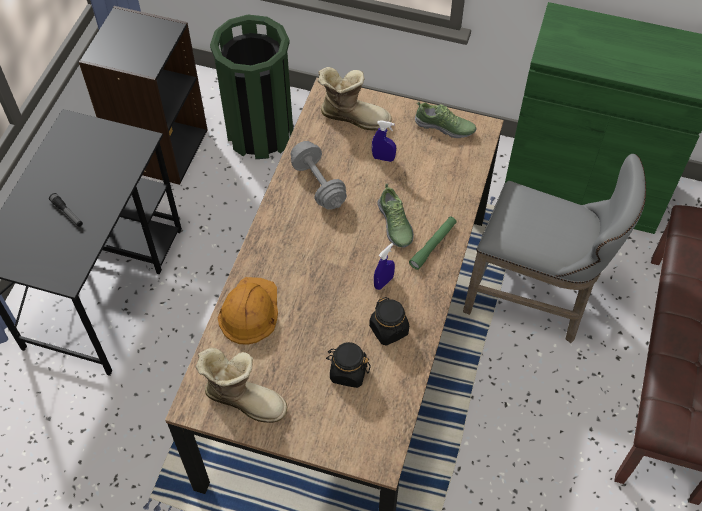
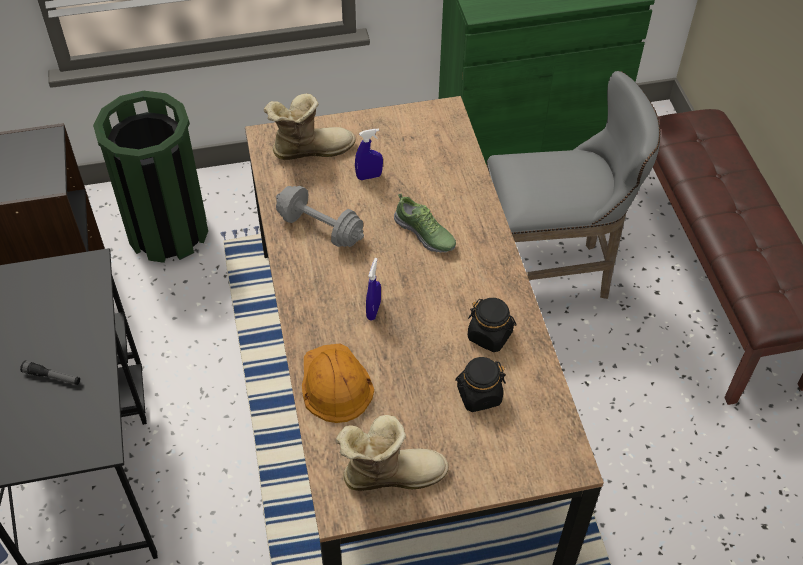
camera: 30 degrees left, 5 degrees down
(383, 282) = (452, 293): blue spray bottle -> blue spray bottle (373, 310)
(433, 245) = (476, 237): green flashlight -> none
(445, 127) = (409, 123): shoe -> none

